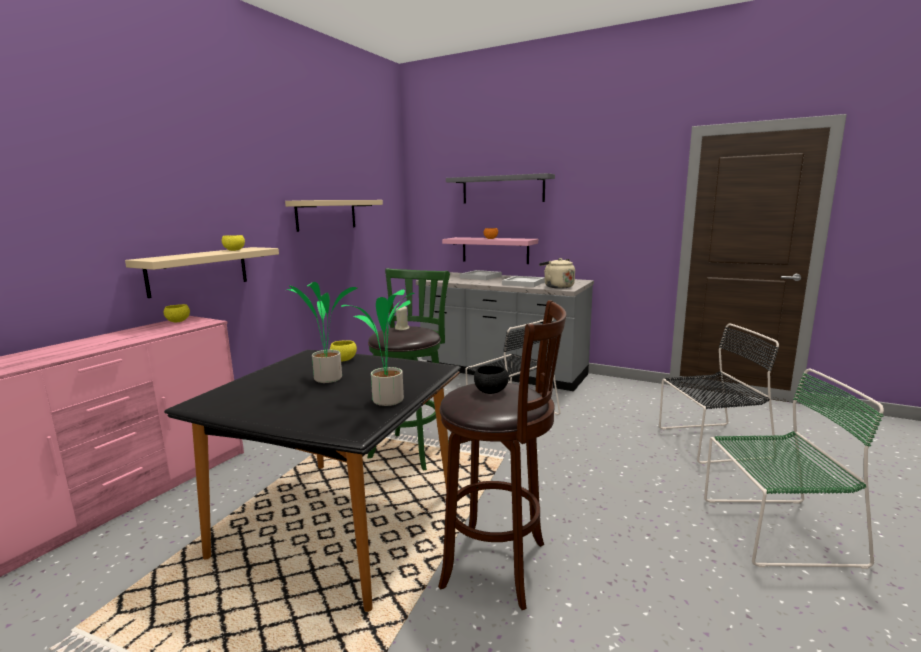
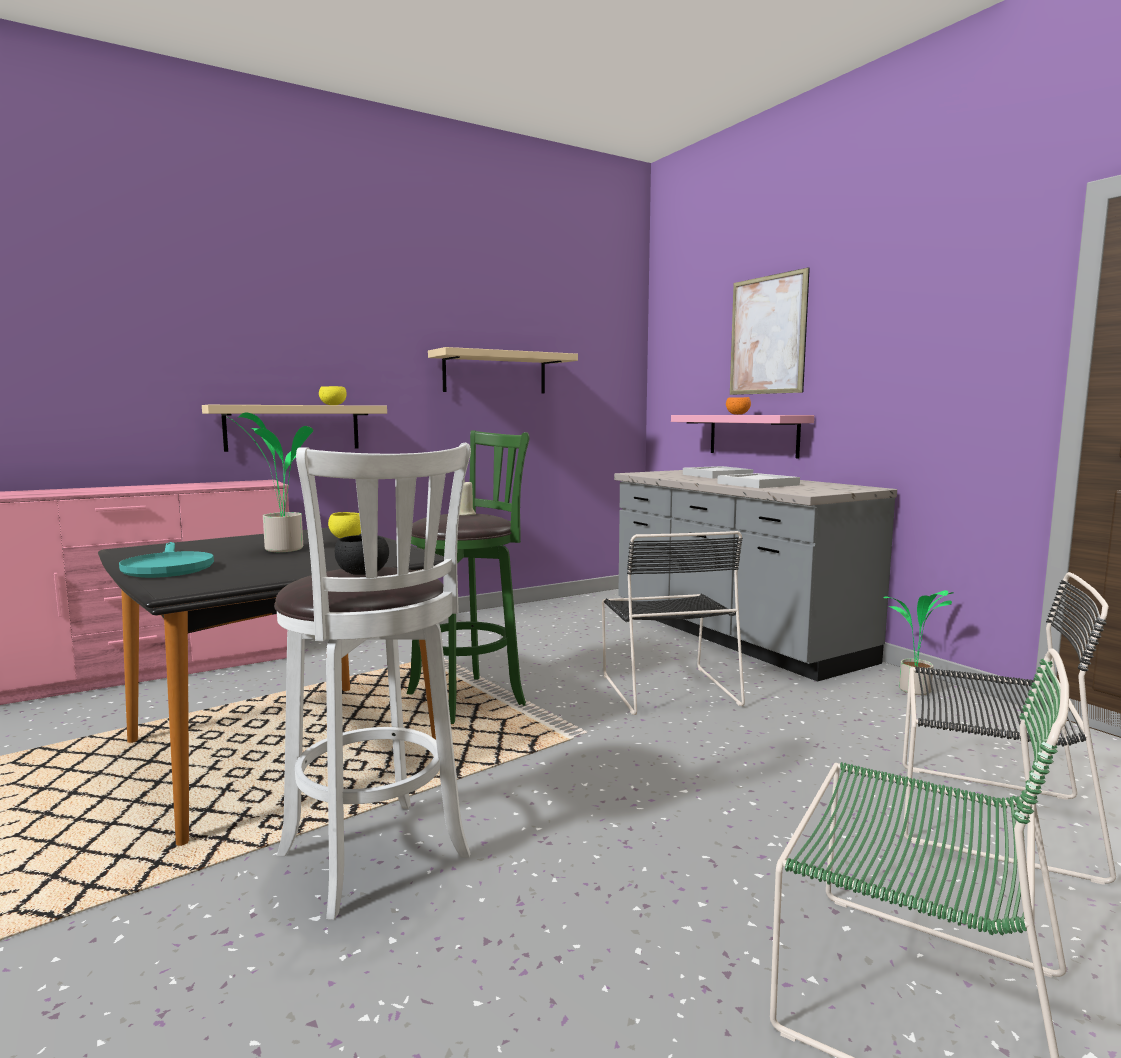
camera: 30 degrees right, 5 degrees down
(178, 321) = (248, 482): yellow bowl -> none
(287, 414) = (167, 567): none -> turquoise frying pan
(387, 401) = (277, 574): potted plant -> potted plant (914, 691)
(500, 566) = (379, 859): brown stool -> white stool
(502, 189) = (767, 335): grey shelf -> picture
(557, 286) = (799, 490): beige kettle -> none

